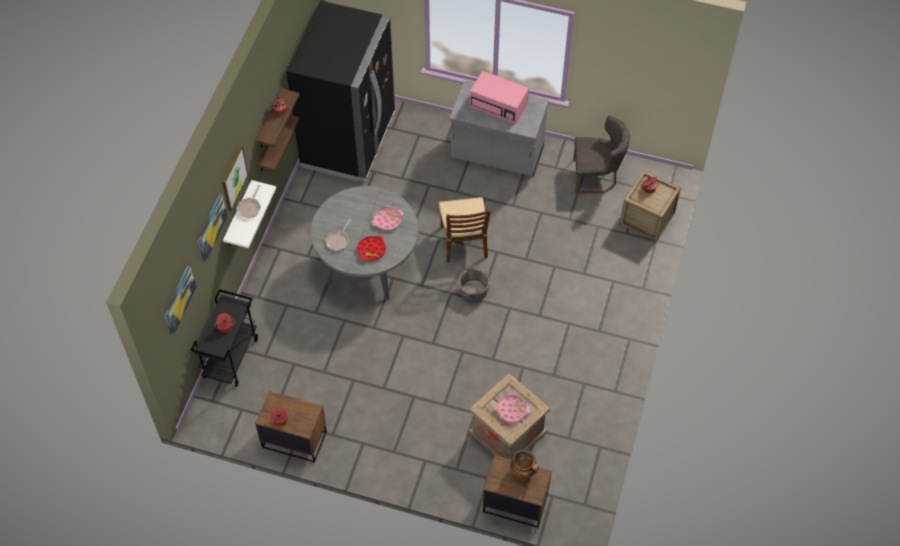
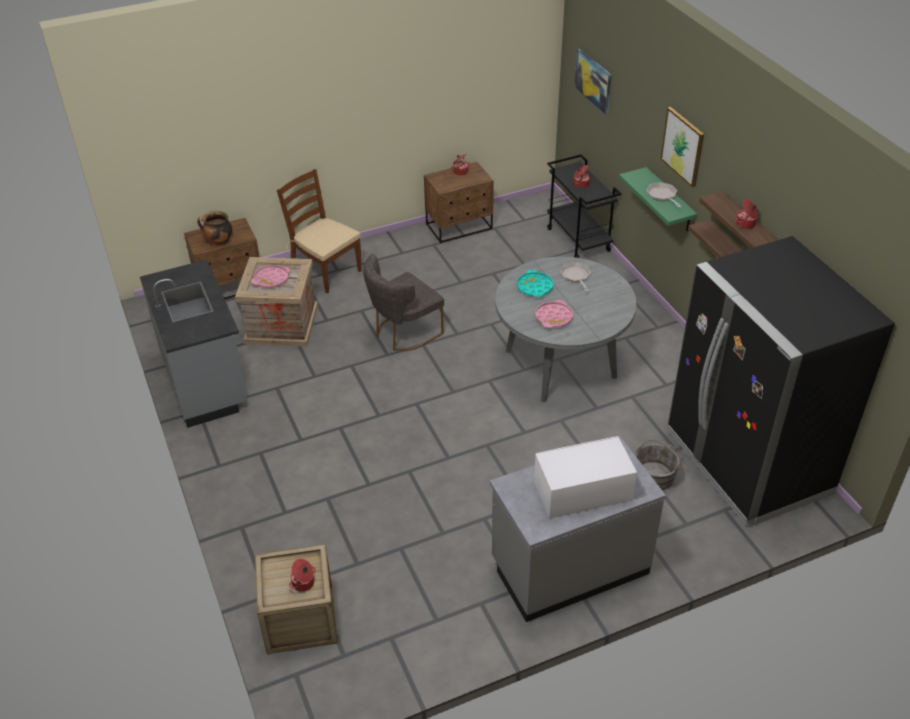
camera: 140 degrees right, 15 degrees down
(211, 227) = (642, 116): picture -> none
(238, 215) = (669, 200): white shelf -> green shelf
(371, 250) = (534, 287): red tray -> turquoise tray
(464, 242) = (493, 444): brown chair -> brown chair (325, 271)
(471, 291) = (433, 406): grey bucket -> grey bucket (655, 474)
(499, 105) = (581, 491): pink microwave -> white microwave
(594, 416) = (205, 380): none -> grey counter
(596, 176) = (416, 630): grey chair -> grey chair (403, 333)

